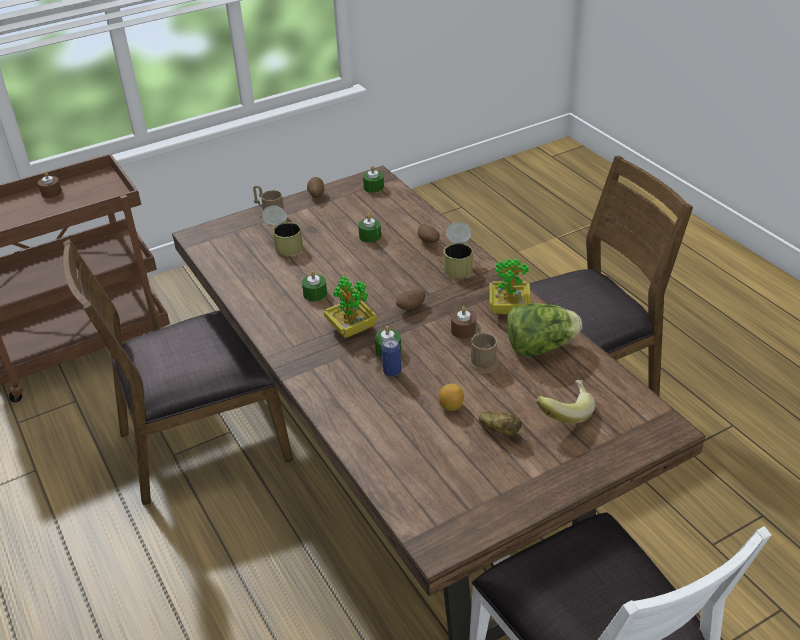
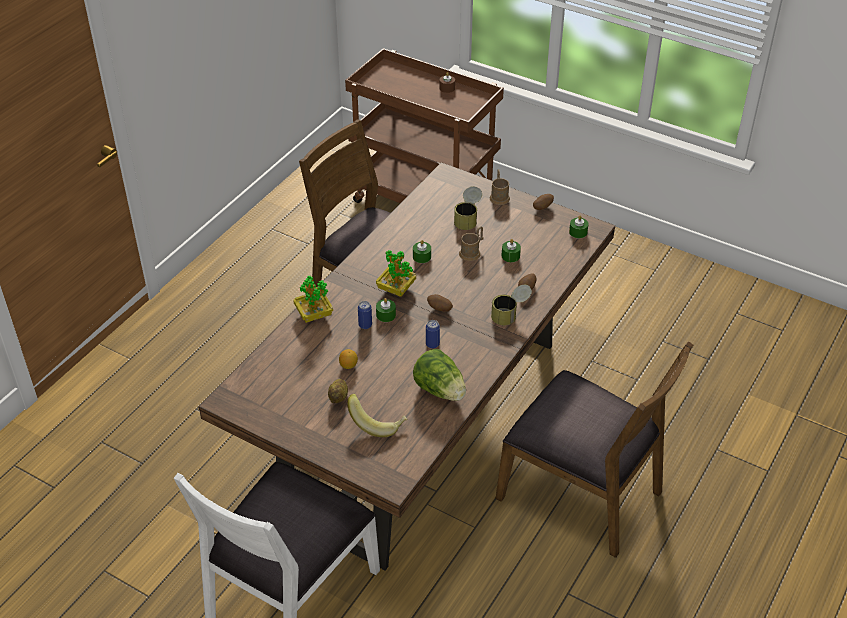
camera: 60 degrees right, 5 degrees up
(463, 330) = (432, 344): brown candle -> can
(481, 359) = (406, 364): brown mug -> brown mug (472, 252)
(509, 309) = (474, 360): potted plant -> potted plant (314, 315)

